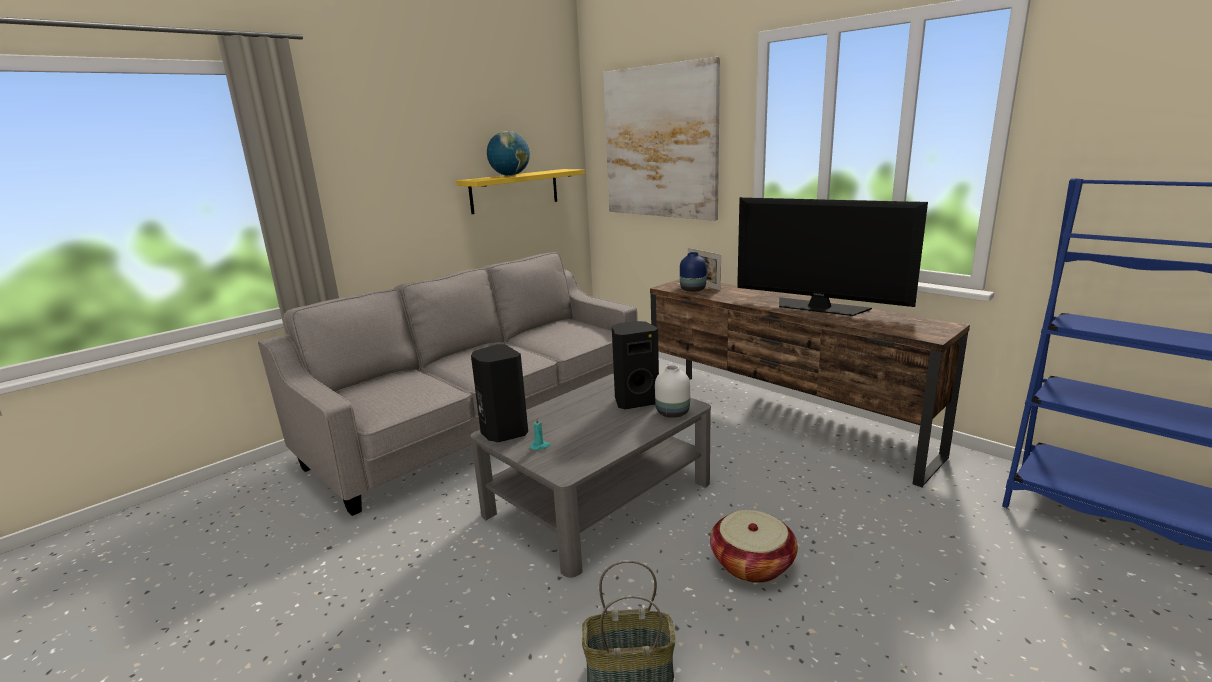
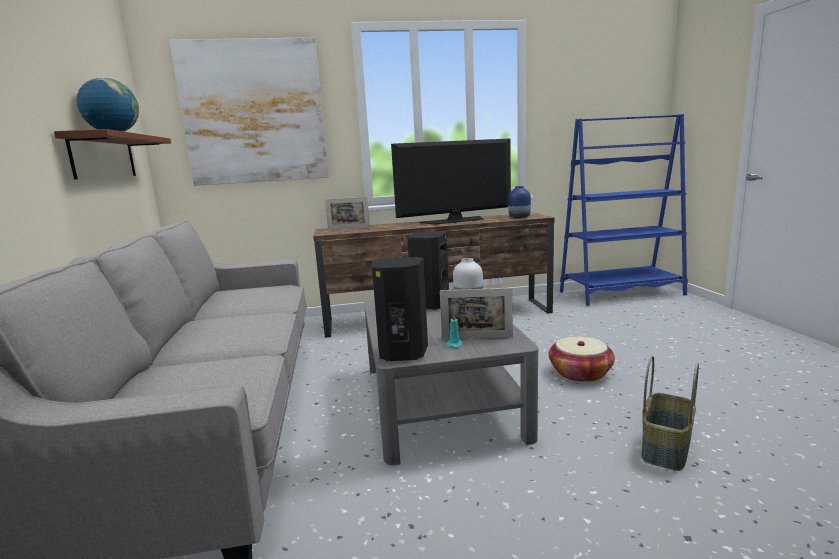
camera: 55 degrees left, 5 degrees down
(514, 191) = (104, 157): yellow shelf -> brown shelf
(565, 450) = (477, 338): none -> picture frame
(692, 289) = (349, 230): blue vase -> blue vase (518, 217)

